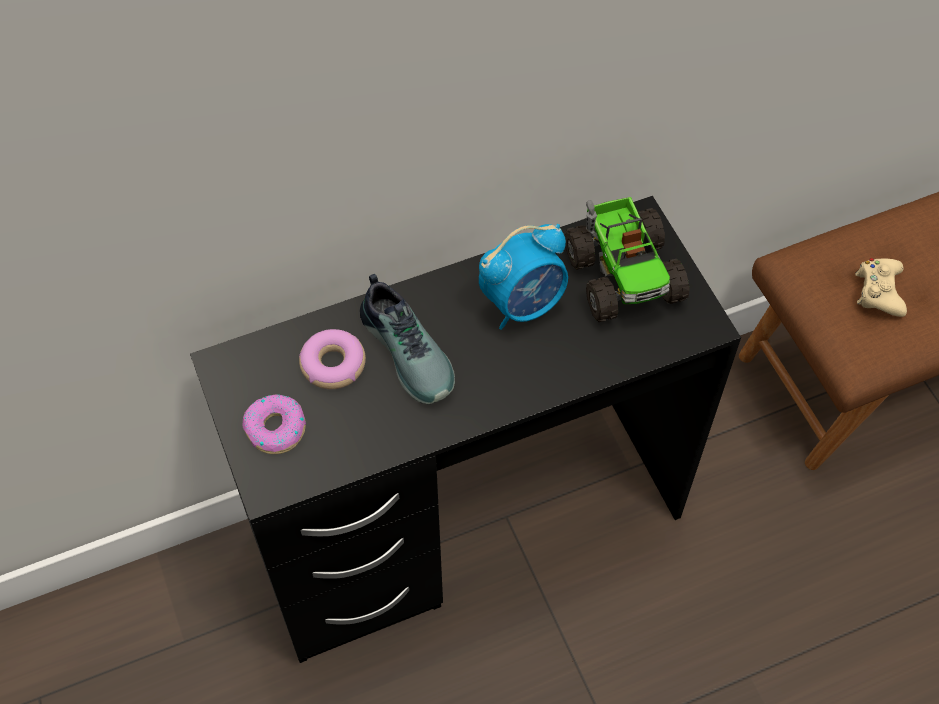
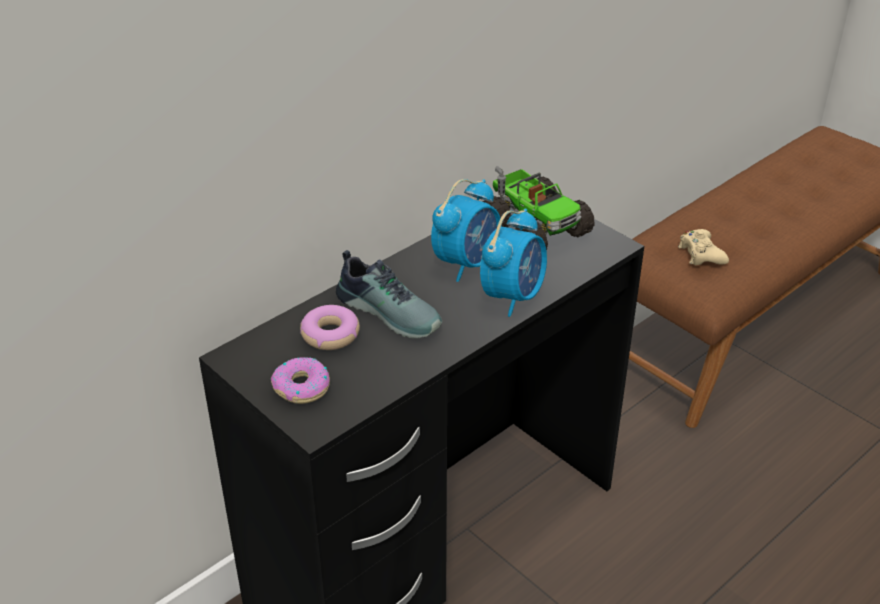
camera: 20 degrees left, 20 degrees down
(552, 369) = (513, 296): none -> alarm clock

